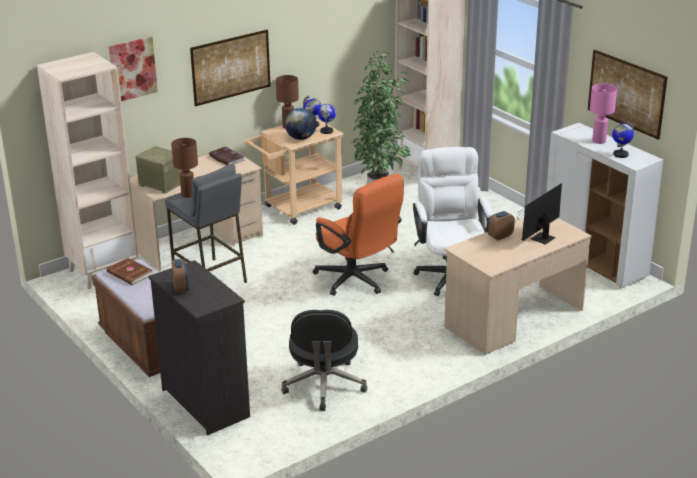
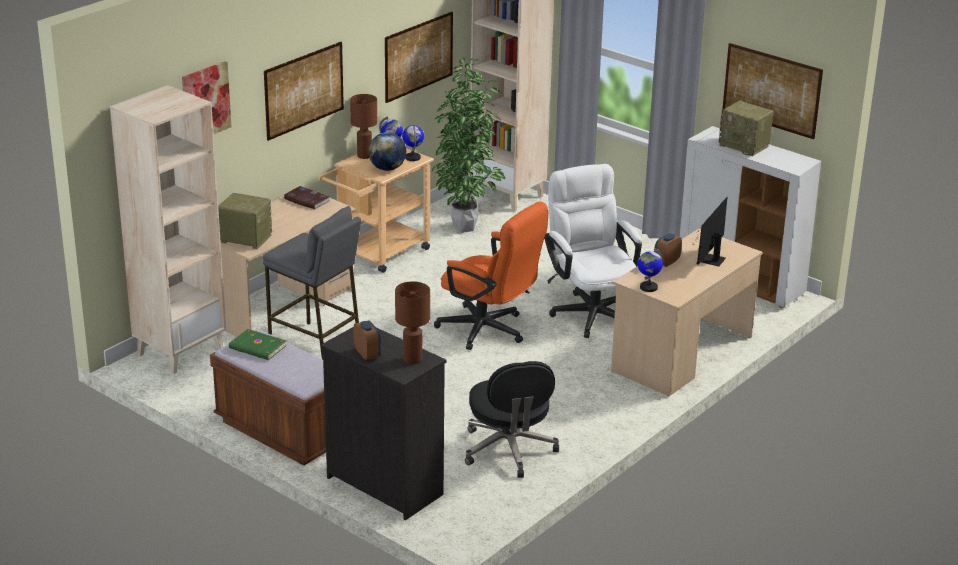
camera: 15 degrees left, 0 degrees up
(129, 274) = (257, 348): brown book -> green book
(188, 195) = (290, 248): brown table lamp -> brown table lamp (412, 360)
(346, 48) = (418, 56): none -> picture
(599, 141) = (745, 146): pink table lamp -> radio
(620, 154) = (774, 159): globe -> globe (648, 287)

